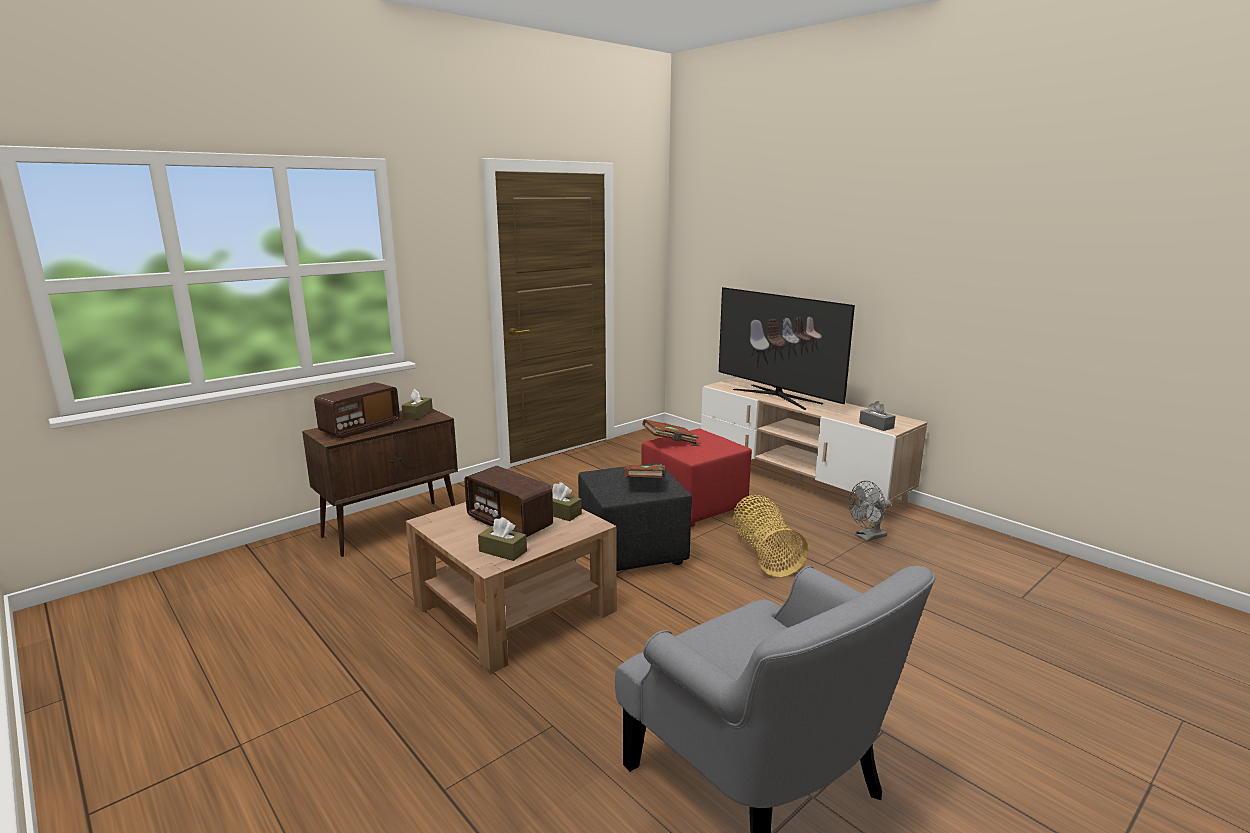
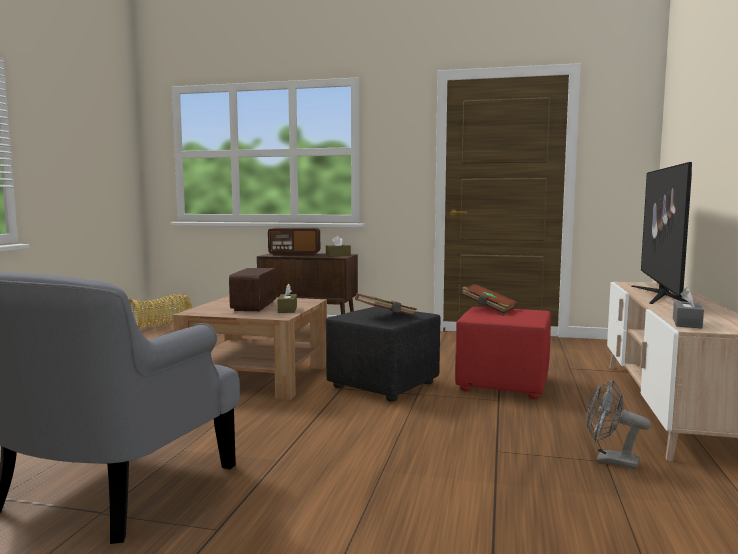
camera: 55 degrees right, 10 degrees down
(503, 551) = (213, 311): brown tissue box -> none
(765, 553) = (469, 424): basket -> basket (161, 326)

